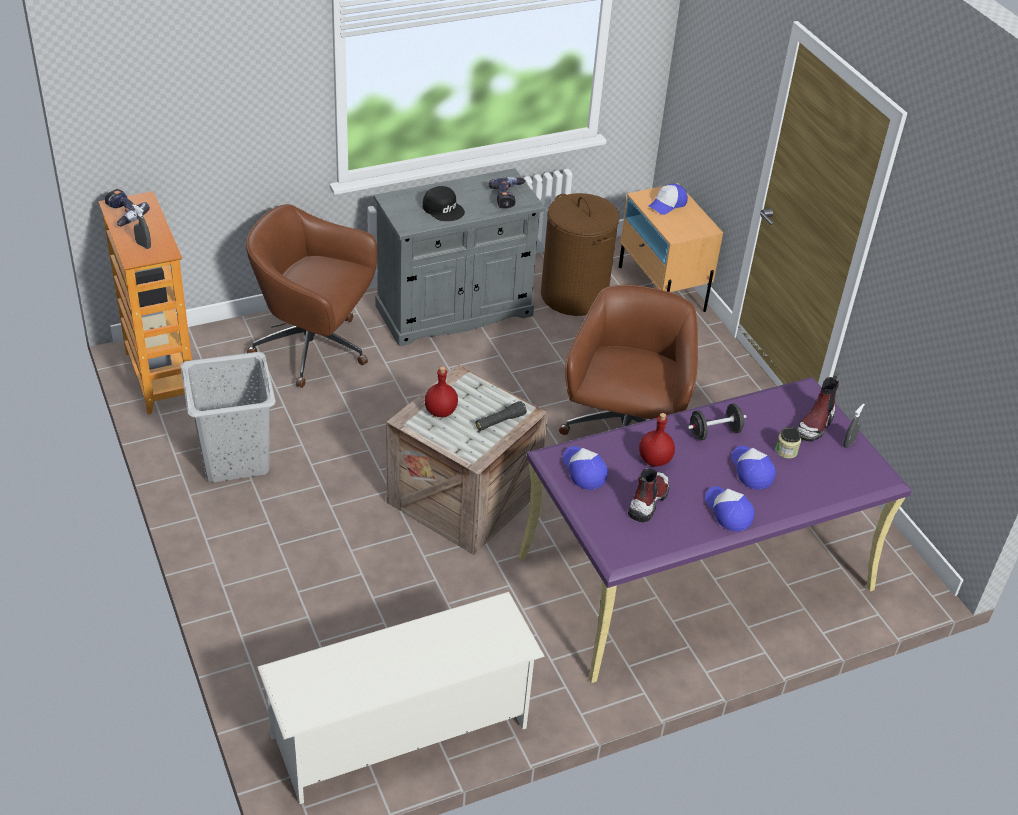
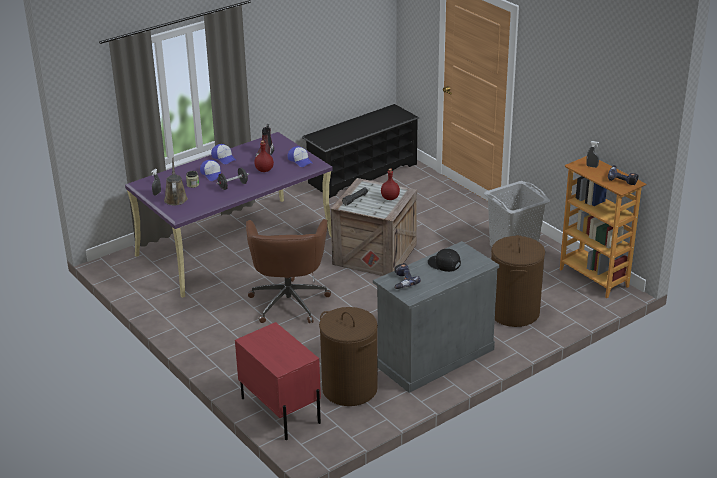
camera: 170 degrees right, 10 degrees down
(314, 349) = (514, 312): brown office chair -> brown laundry basket
(401, 732) = (362, 173): white shoe rack -> black shoe rack
(661, 289) = (280, 410): beige nightstand -> red nightstand
(667, 204) = (283, 354): cap -> none
(815, 425) = (175, 198): boot -> brown watering can

